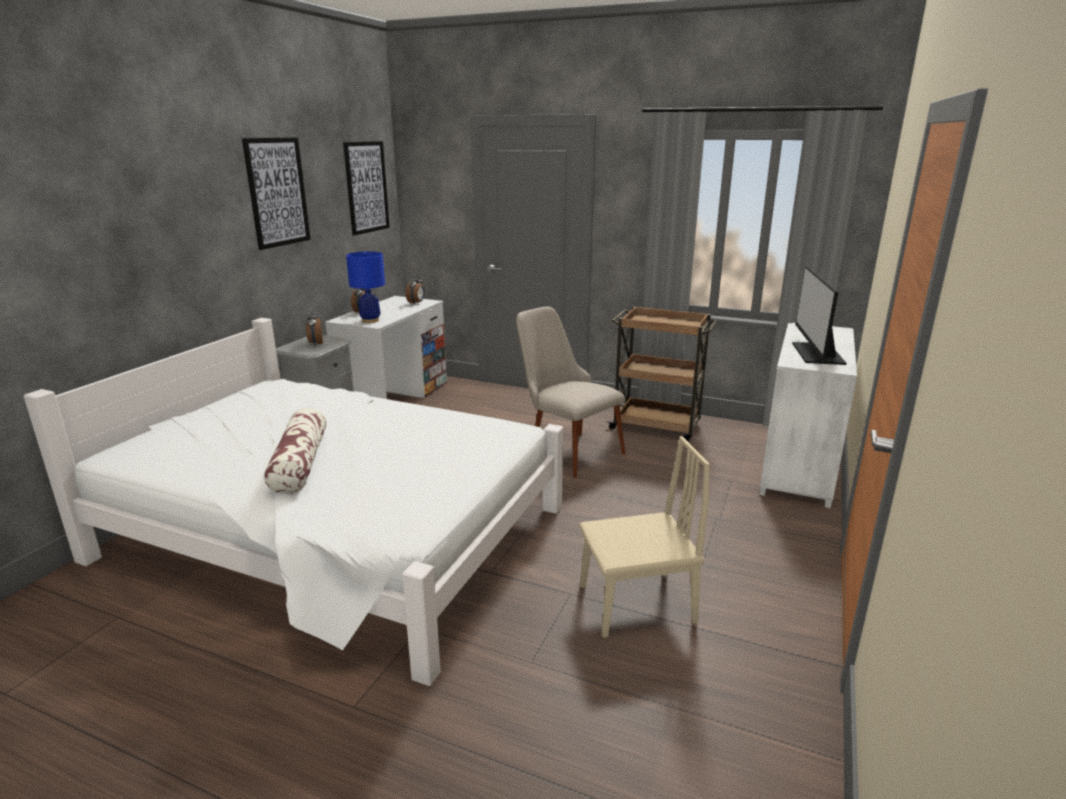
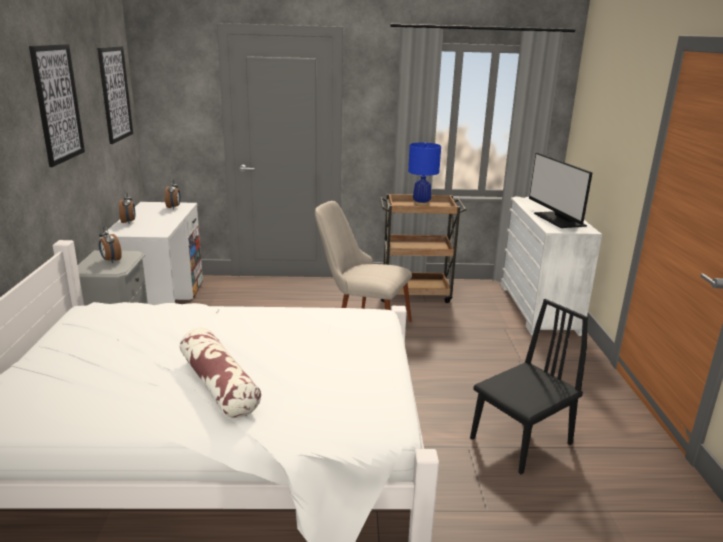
camera: 25 degrees left, 0 degrees up
(370, 320) = (148, 230): blue table lamp -> blue table lamp (421, 203)
(636, 603) = (521, 441): beige chair -> black chair

